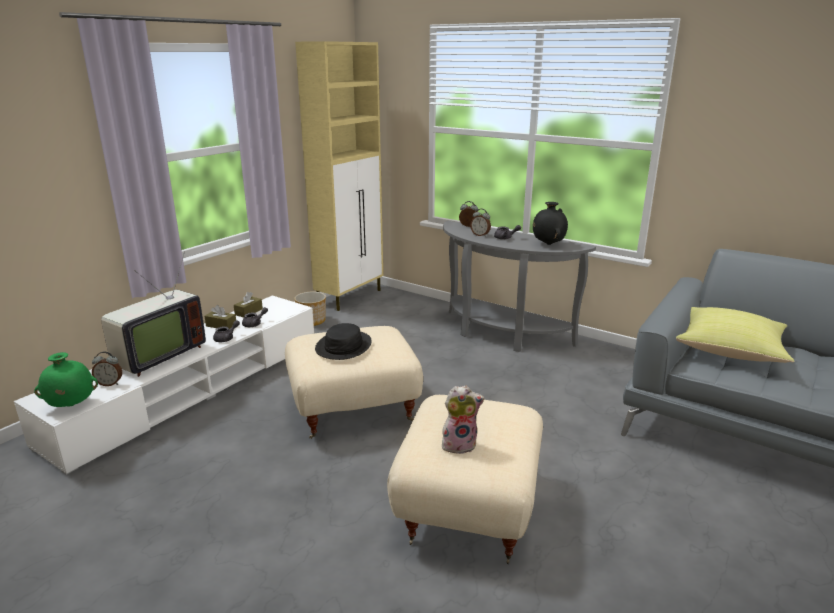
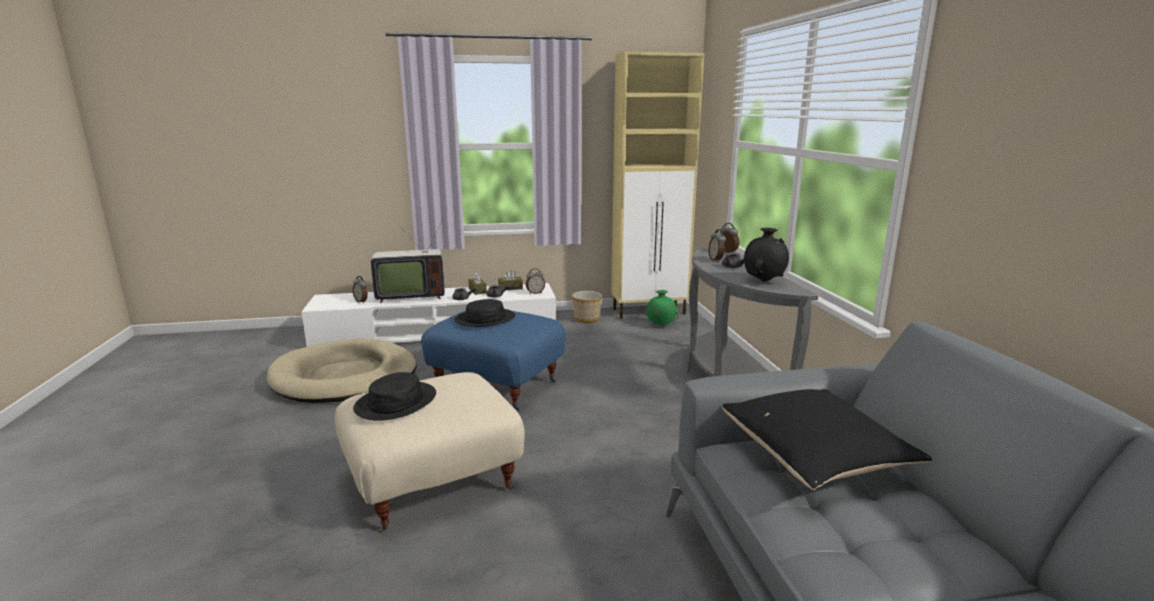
camera: 45 degrees right, 5 degrees down
(71, 406) = (326, 305): green vase -> green vase (660, 325)
(186, 476) = (345, 377): none -> beige dog bed
(284, 309) = (535, 293): none -> alarm clock
(354, 408) = (498, 384): beige ottoman -> blue ottoman
(459, 444) = (396, 402): plush toy -> black hat
(730, 351) = (816, 460): yellow pillow -> black pillow

